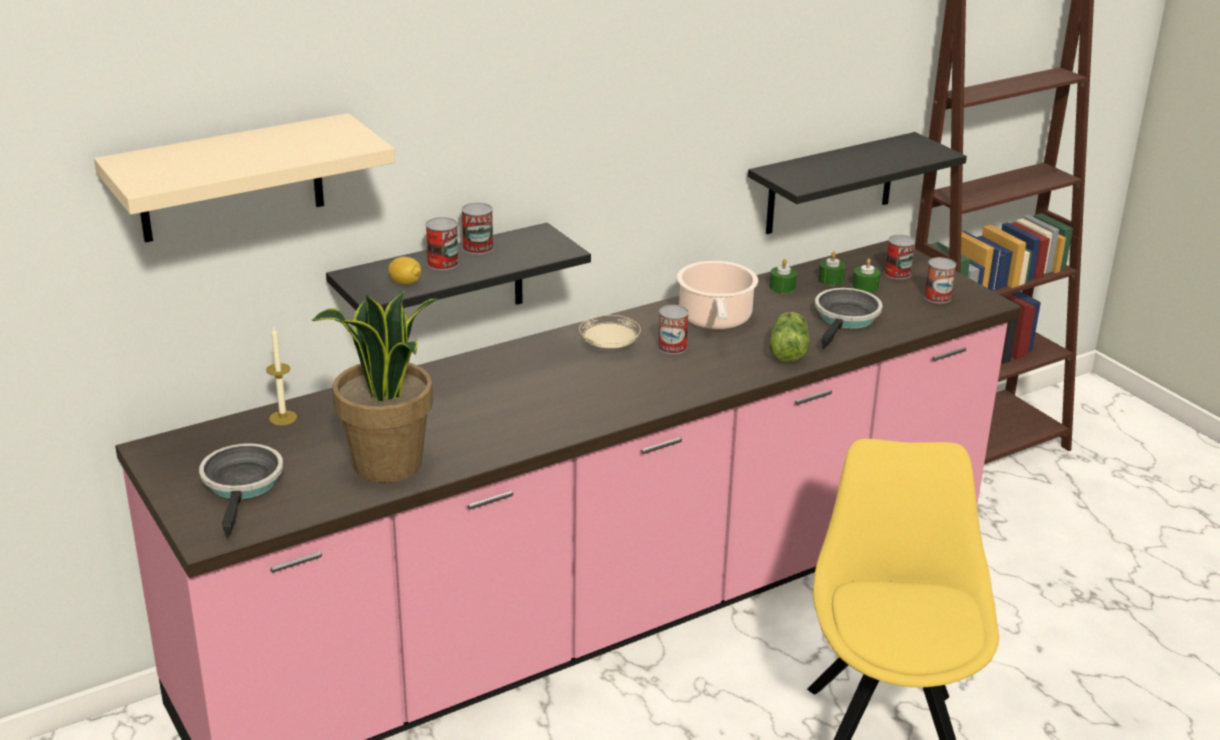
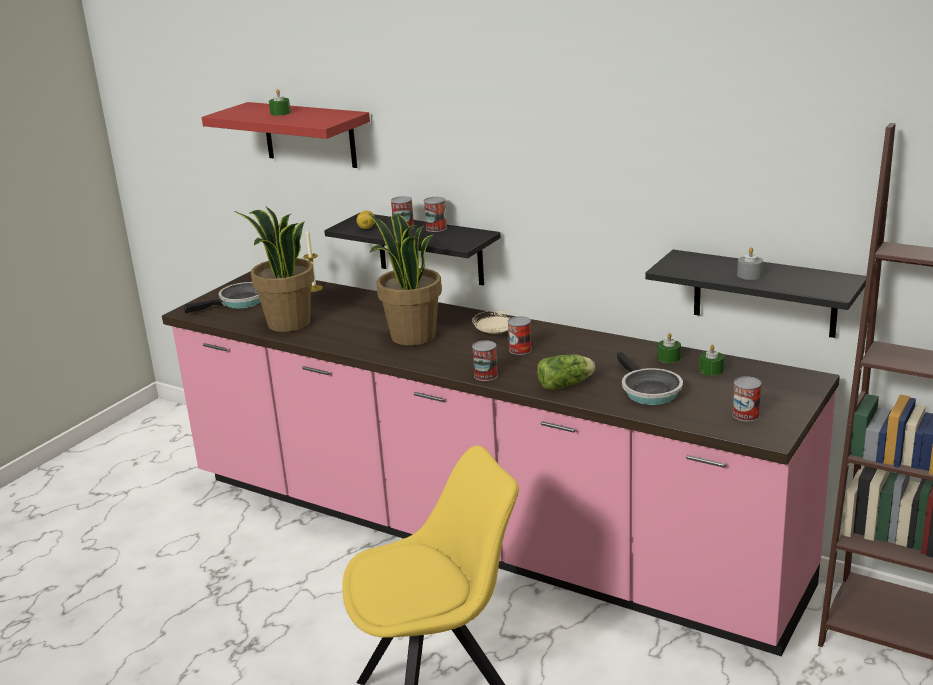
camera: 65 degrees right, 5 degrees down
(231, 179) = (309, 134): beige shelf -> red shelf
(552, 395) = (412, 336): none -> potted plant
(715, 319) = (581, 351): cooking pot -> none
(846, 319) = (648, 391): frying pan -> frying pan turned 75 degrees clockwise
(861, 164) = (749, 275): none -> grey candle
(865, 286) = (719, 384): green candle -> green candle (280, 113)
(897, 273) = (766, 390): can -> can (486, 375)

